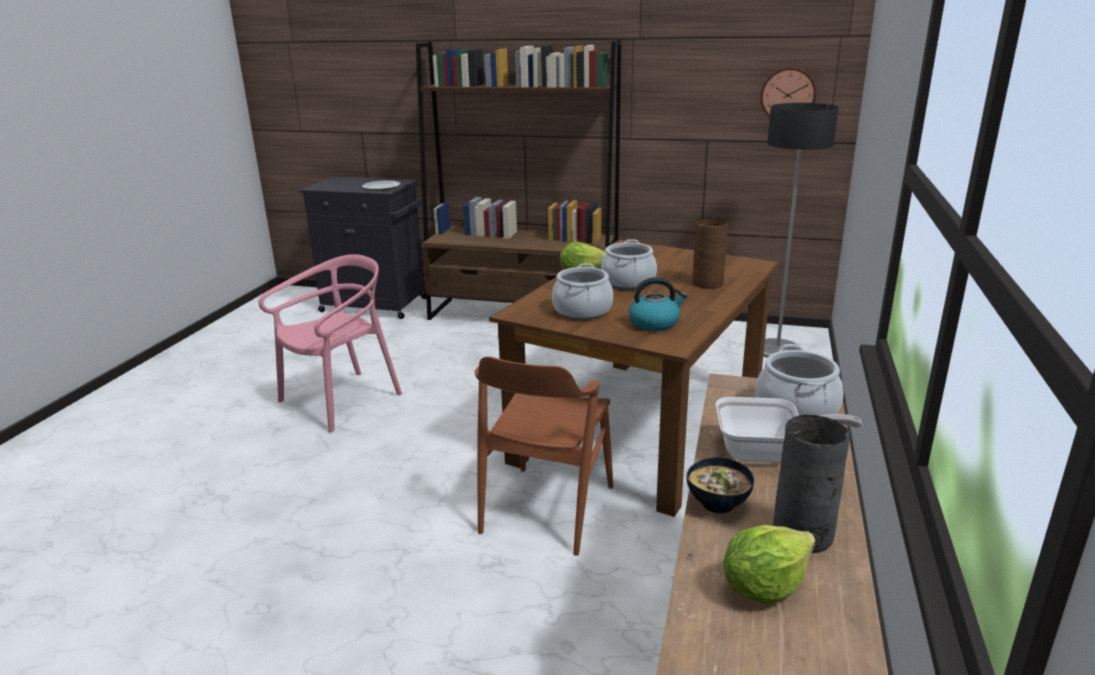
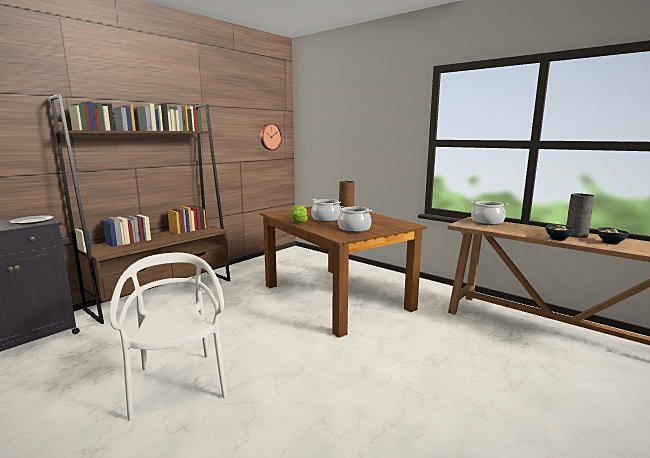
camera: 65 degrees left, 10 degrees down
(341, 400) = (178, 384): pink chair -> white chair
(547, 509) = (392, 336): brown chair -> none
(654, 323) = (384, 224): kettle -> none
(764, 586) = (610, 243): lettuce -> bowl
(766, 452) = (519, 229): frying pan -> none
(778, 350) = (302, 257): floor lamp -> none

